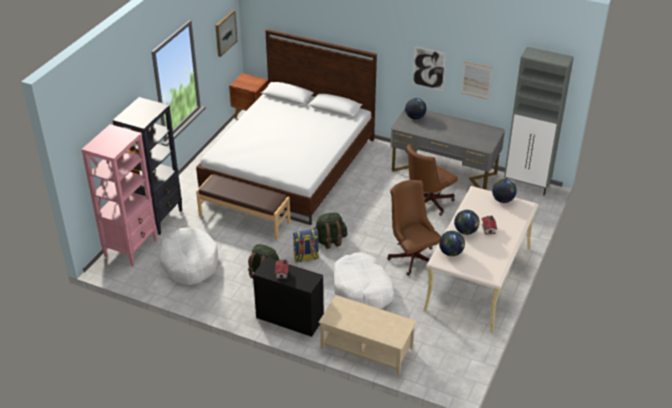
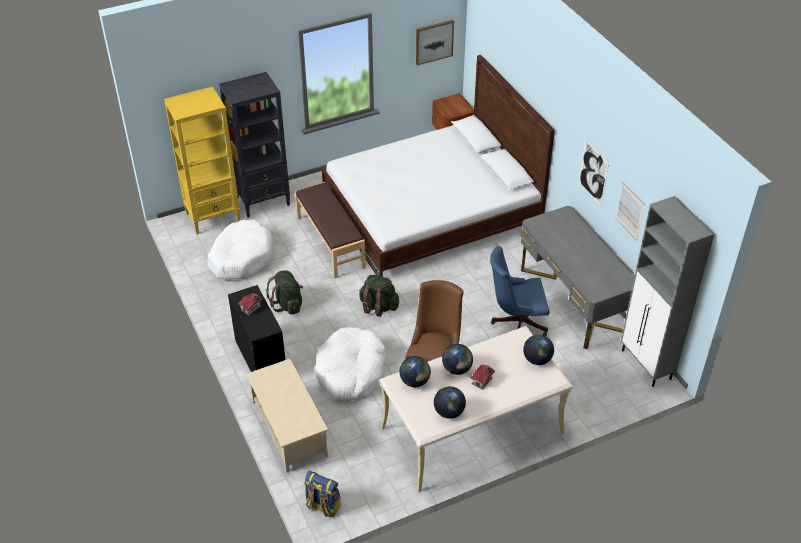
camera: 40 degrees right, 5 degrees up
(131, 248) = (213, 217): pink bookcase -> yellow bookcase
(306, 257) = (339, 310): backpack -> backpack (322, 506)
(415, 117) = (561, 222): globe -> globe (449, 412)
(427, 203) = (516, 323): brown office chair -> blue office chair

